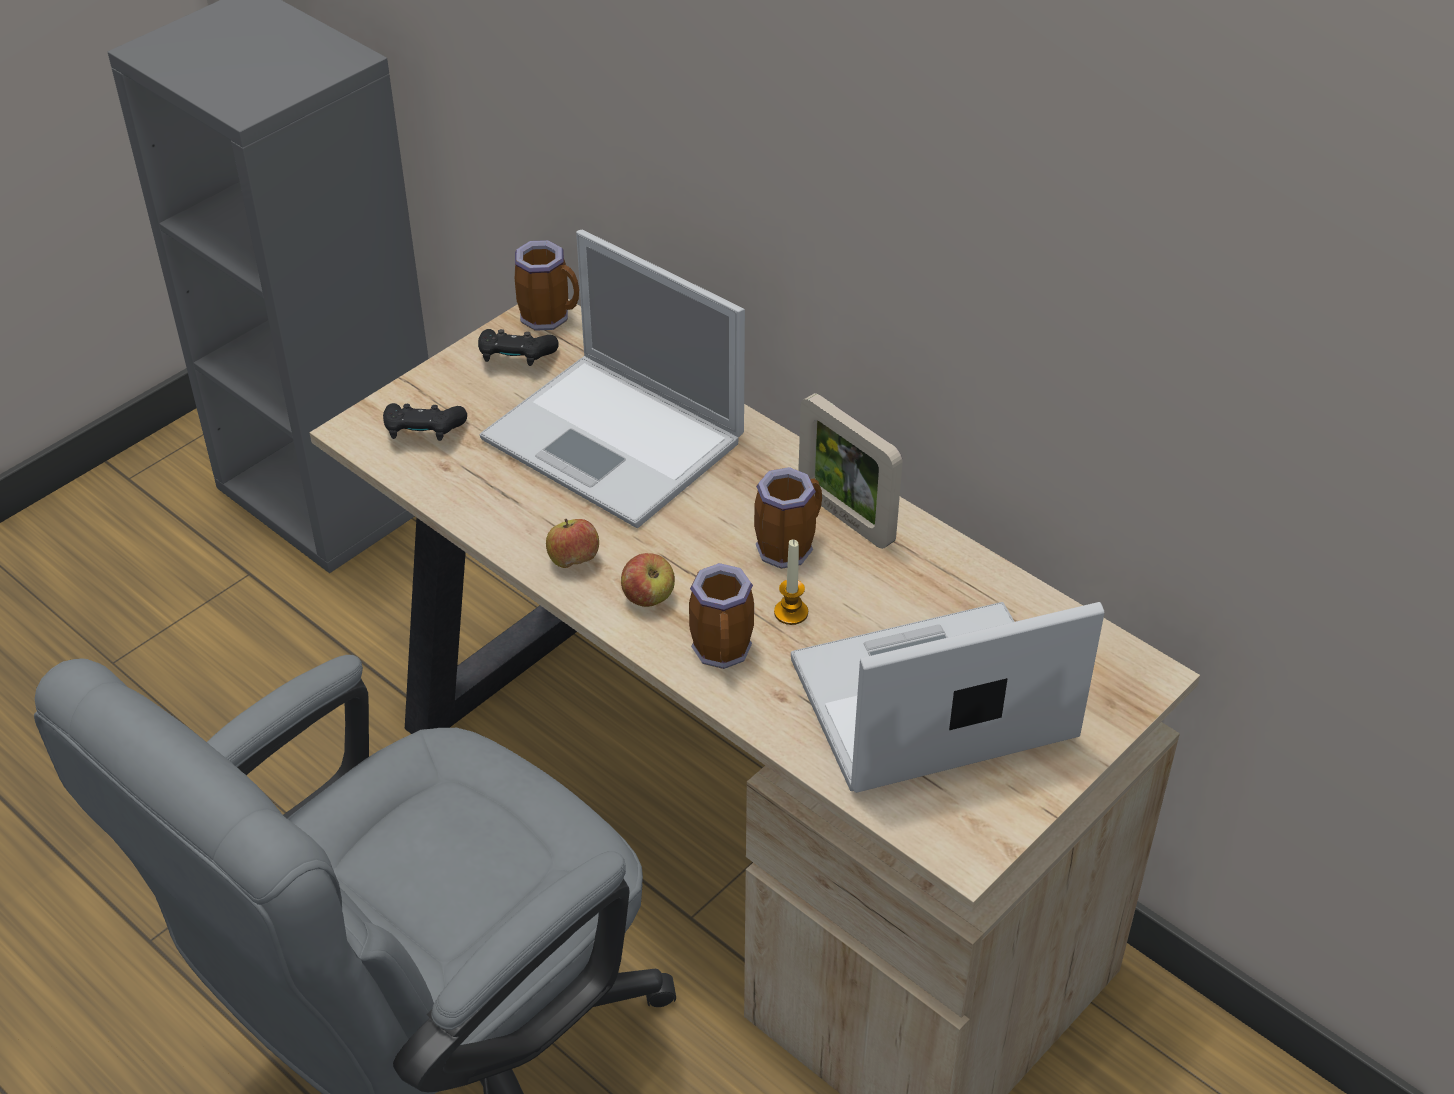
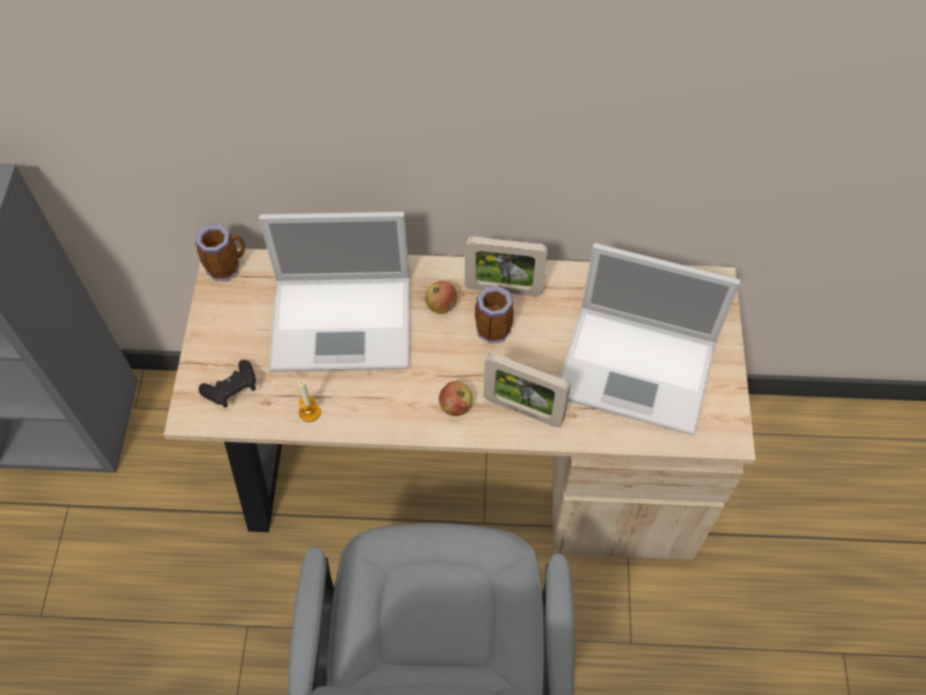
camera: 40 degrees left, 15 degrees up
(515, 359) = (235, 307): black game controller -> none
(573, 560) = (396, 411): apple -> apple (441, 305)
(724, 653) = (523, 410): mug -> picture frame
(791, 612) = (531, 364): candle -> candle (310, 412)
(927, 703) = (639, 369): laptop -> laptop turned 105 degrees counterclockwise

